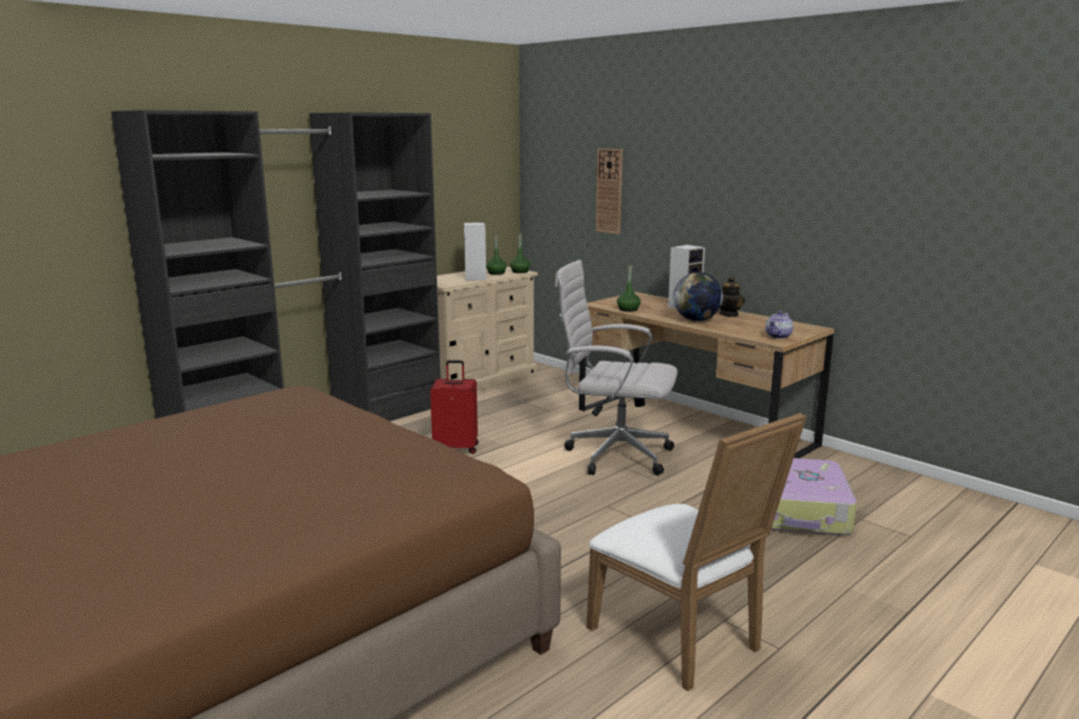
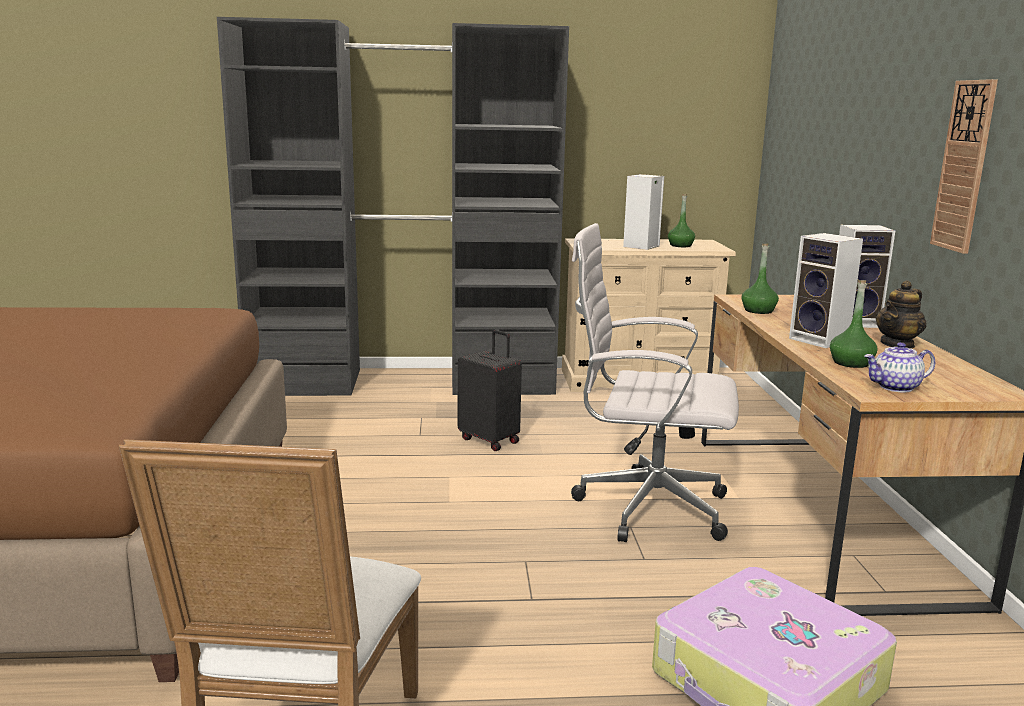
camera: 40 degrees right, 0 degrees up
(456, 448) = (490, 440): red suitcase -> black suitcase
(520, 272) = (713, 248): green bottle -> green bottle (850, 363)
(609, 191) = (831, 142): wall clock -> wall clock (964, 166)
(613, 455) = (645, 507): white office chair -> white office chair turned 45 degrees counterclockwise
(696, 320) = (821, 340): globe -> speaker

